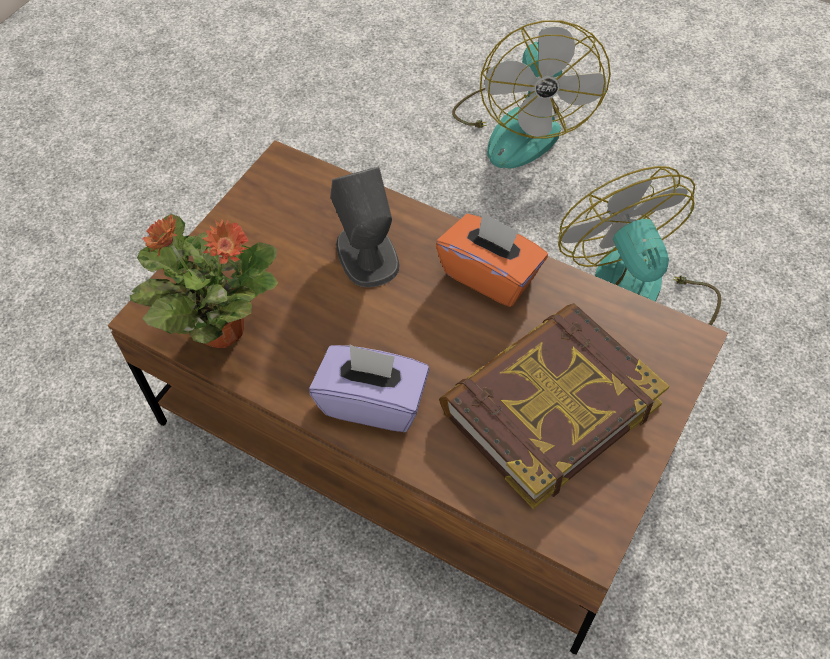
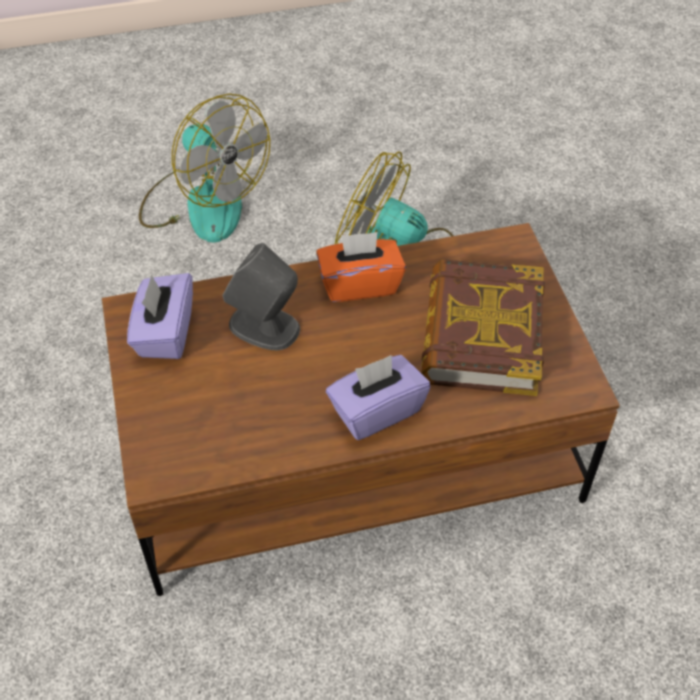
camera: 45 degrees left, 5 degrees down
(220, 329) = (217, 445): potted plant -> none
(286, 203) = (165, 333): none -> purple tissue box

